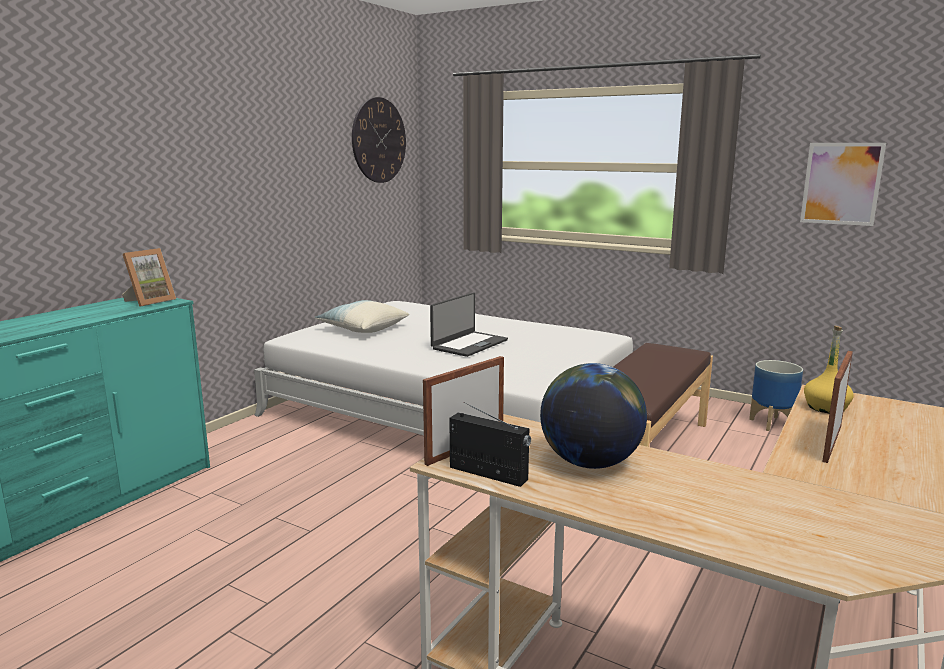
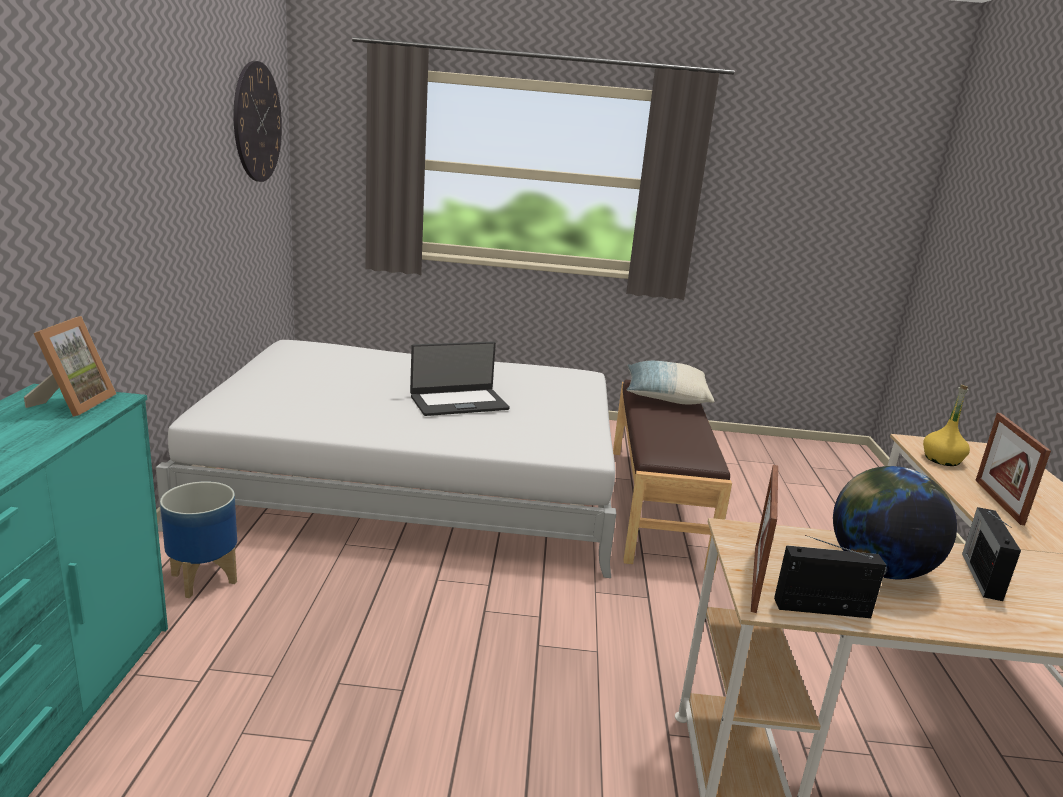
camera: 30 degrees left, 5 degrees up
(362, 329) = (294, 390): pillow -> pillow (665, 397)
(469, 344) = (458, 402): laptop -> laptop turned 60 degrees clockwise
(693, 484) = (981, 575): none -> radio
(772, 424) = (731, 448): planter -> planter (204, 579)
(841, 183) = (794, 210): picture -> none

